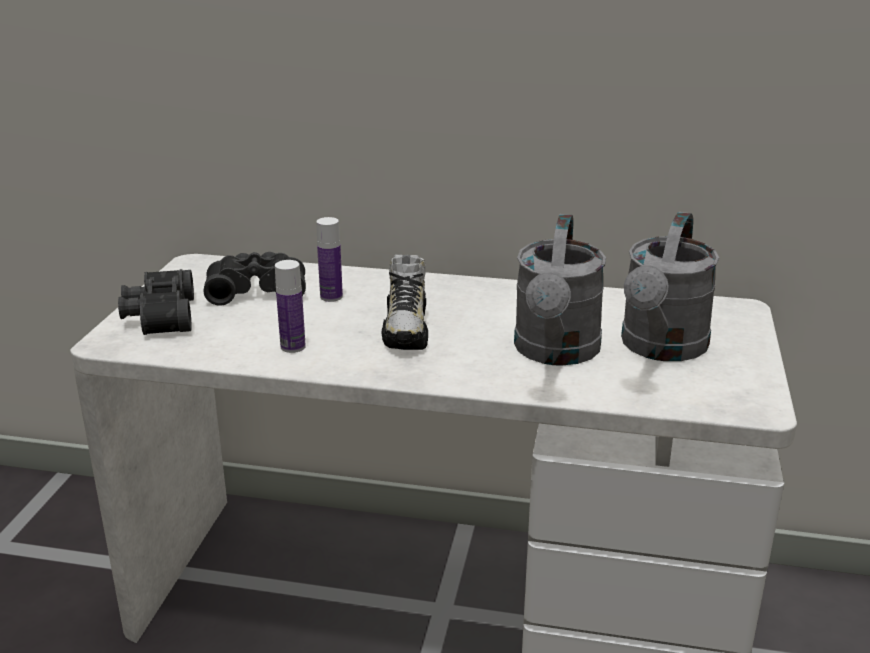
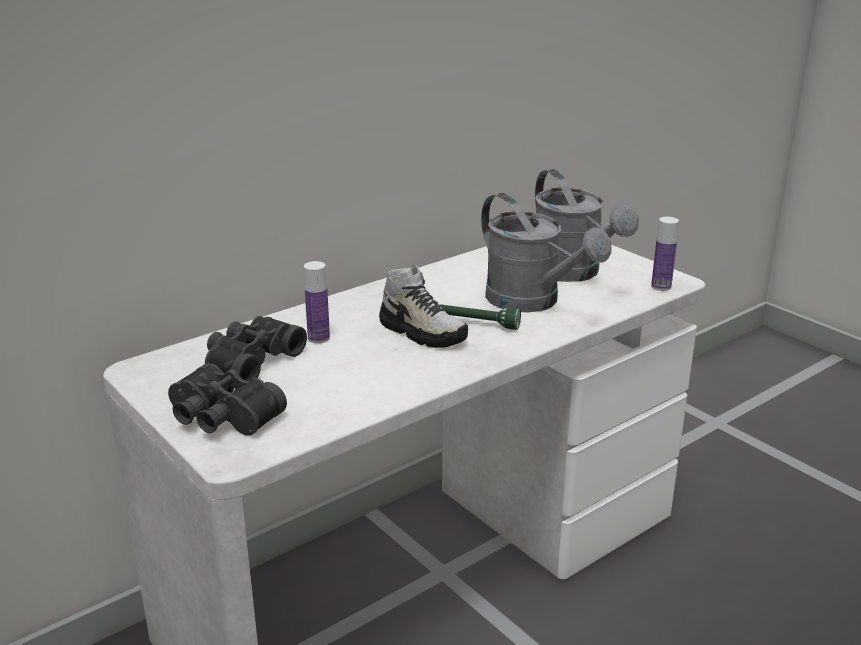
camera: 50 degrees left, 0 degrees up
(293, 347) = (379, 381): bottle -> bottle (661, 286)
(464, 345) = (476, 323): none -> green flashlight

